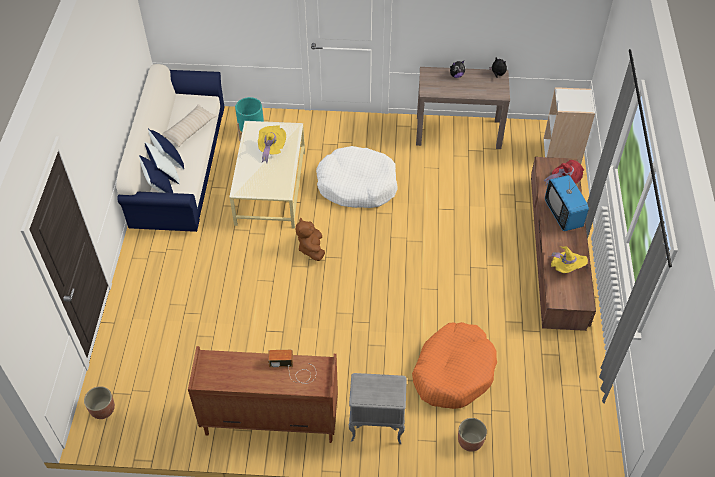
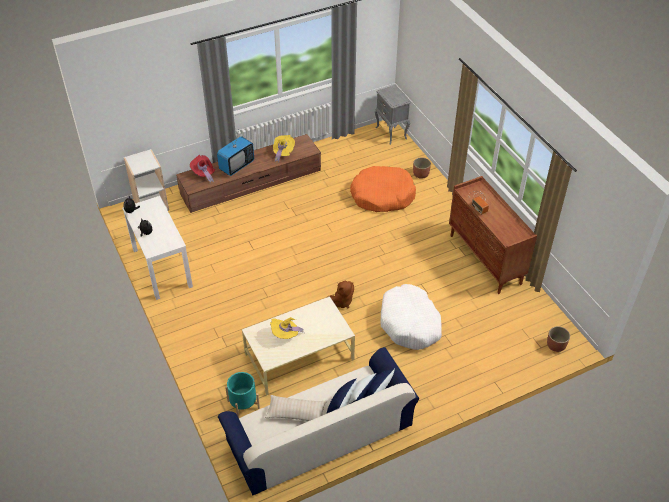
camera: 120 degrees left, 5 degrees down
(357, 185) = (260, 304): white dog bed -> white dog bed (410, 323)
(376, 427) = (447, 213): grey nightstand -> grey nightstand (391, 133)
(458, 132) = (162, 267): brown console table -> white console table

